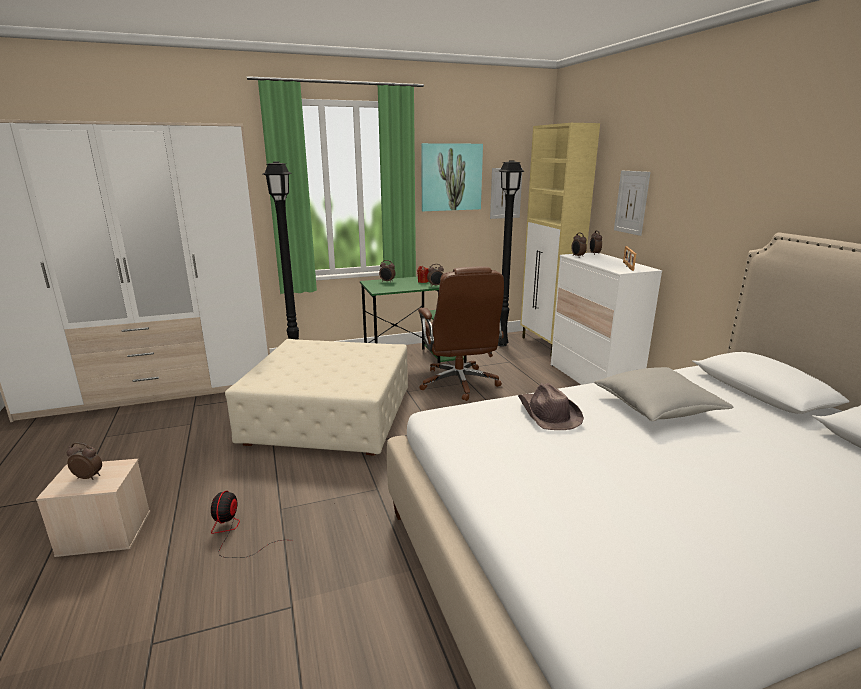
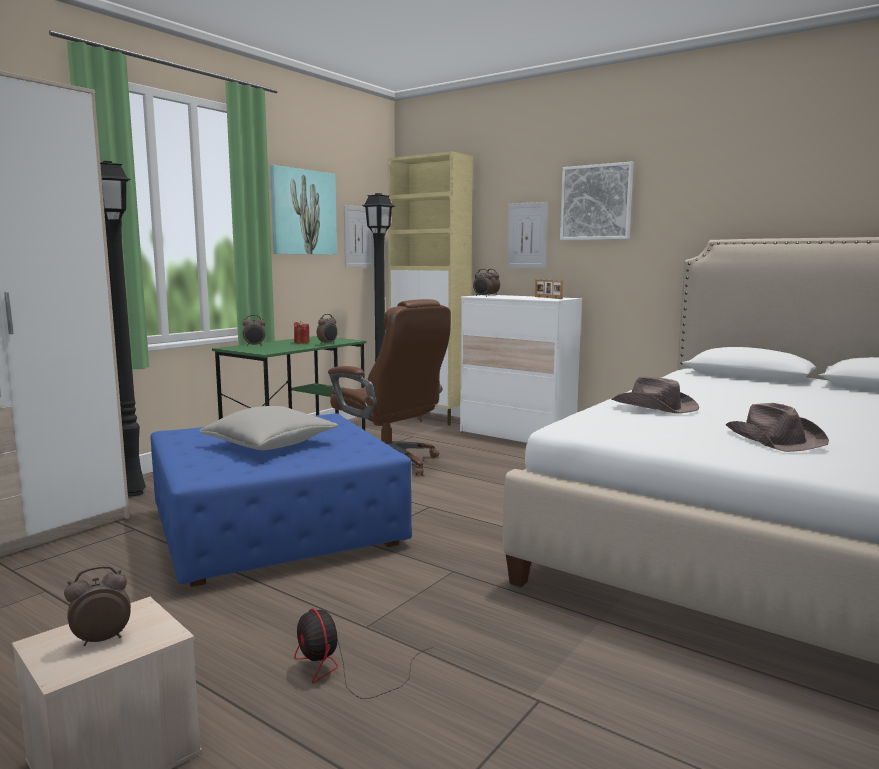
camera: 35 degrees left, 10 degrees down
(330, 418) = (277, 528): beige ottoman -> blue ottoman
(569, 486) = (774, 439): none -> brown hat
(657, 408) = (712, 393): grey pillow -> grey pillow (270, 444)
(688, 176) = (596, 202): none -> picture

